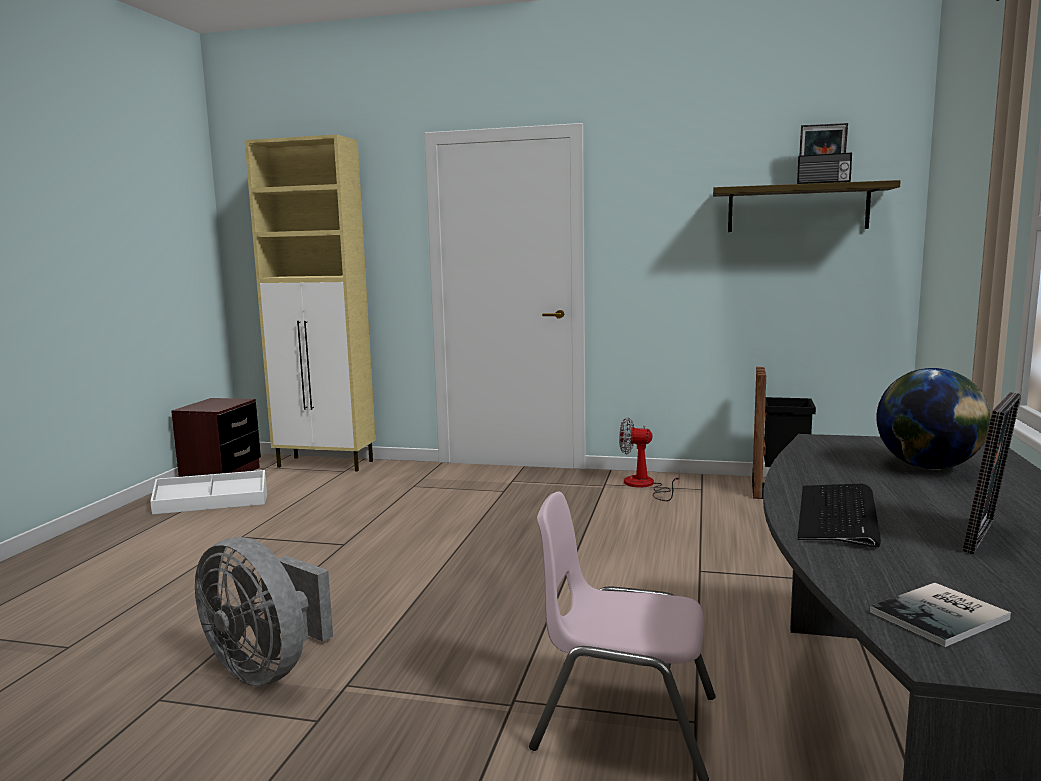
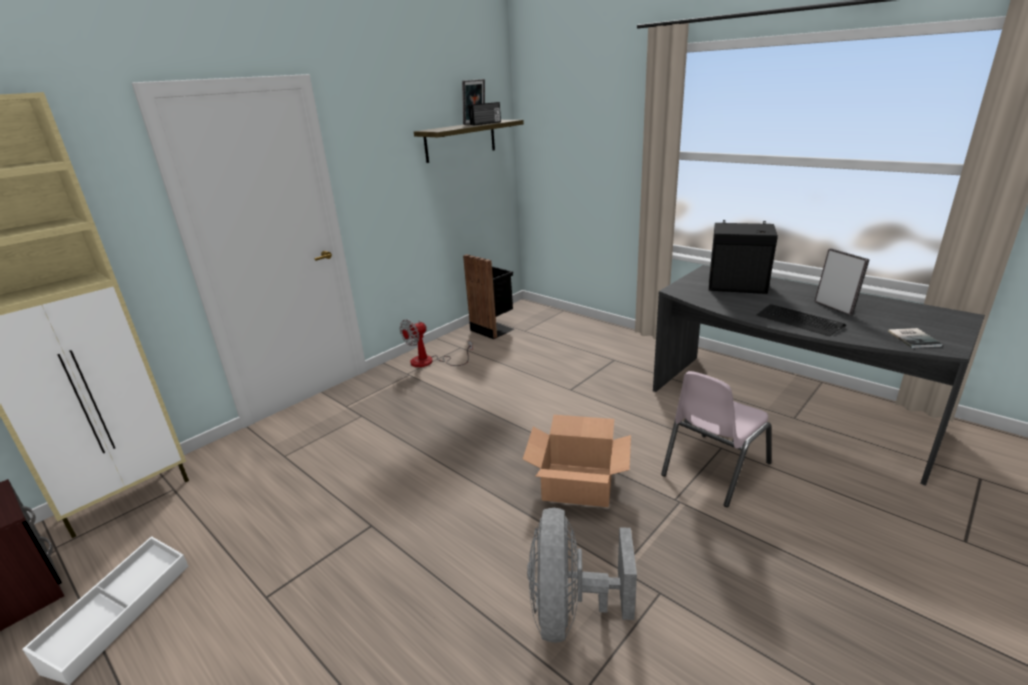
camera: 60 degrees left, 15 degrees up
(267, 668) = (571, 611): grey fan -> grey fan turned 120 degrees clockwise
(489, 623) = (577, 483): none -> cardboard box
(928, 468) = (738, 287): globe -> black speaker

